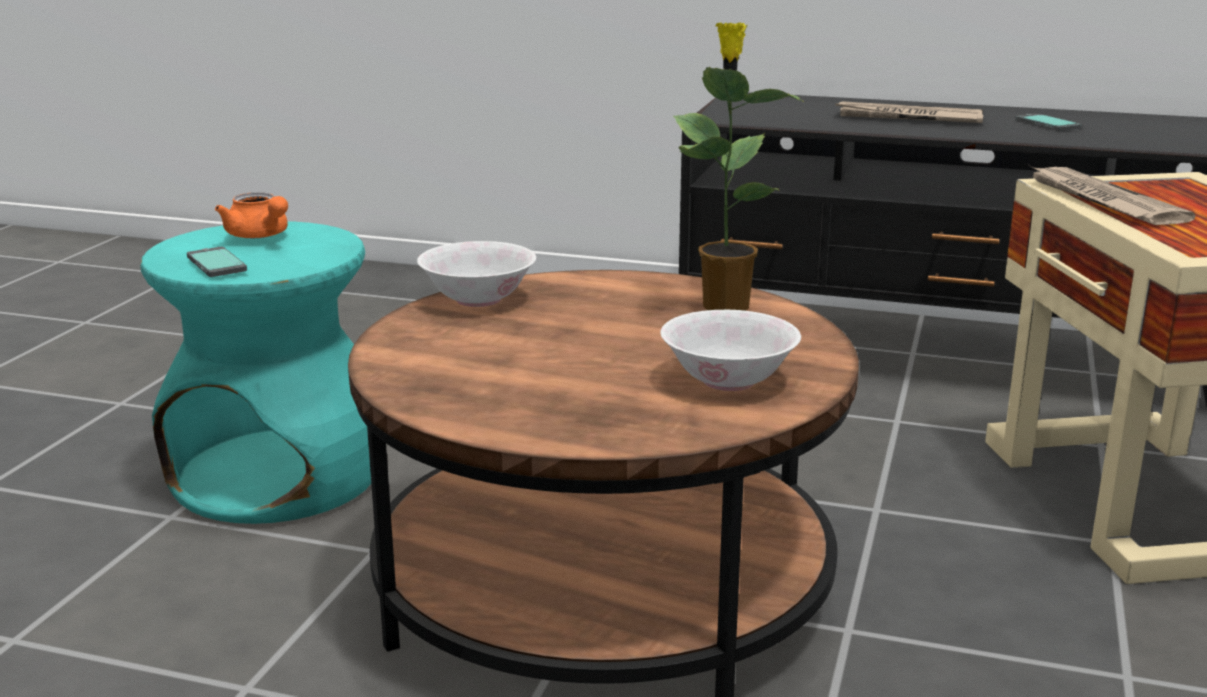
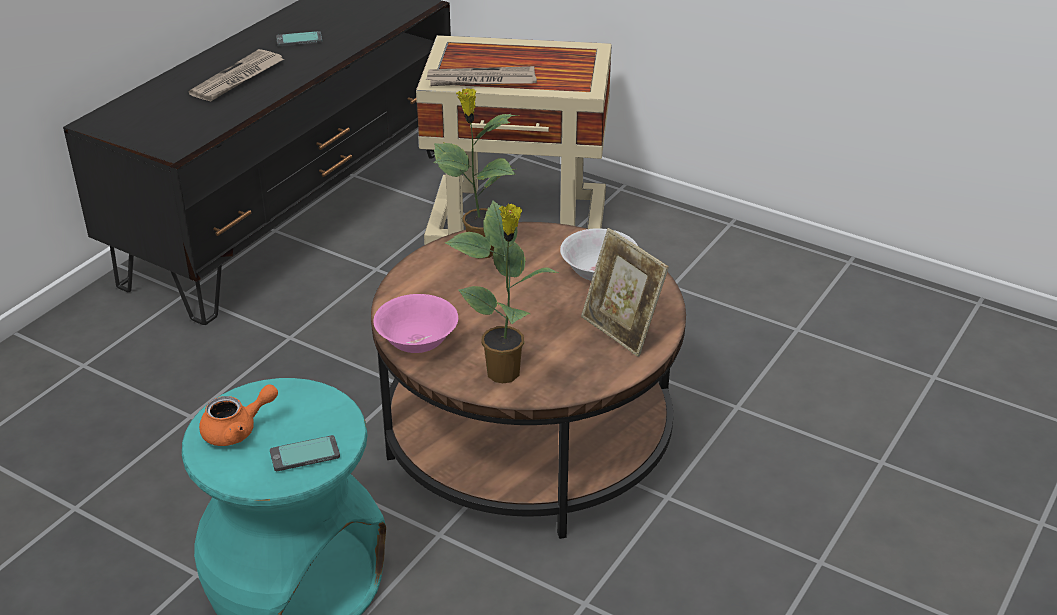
camera: 75 degrees left, 15 degrees up
(427, 350) = (505, 374): none -> potted plant
(478, 299) = (416, 343): white bowl -> pink bowl
(574, 410) = (621, 331): none -> picture frame

